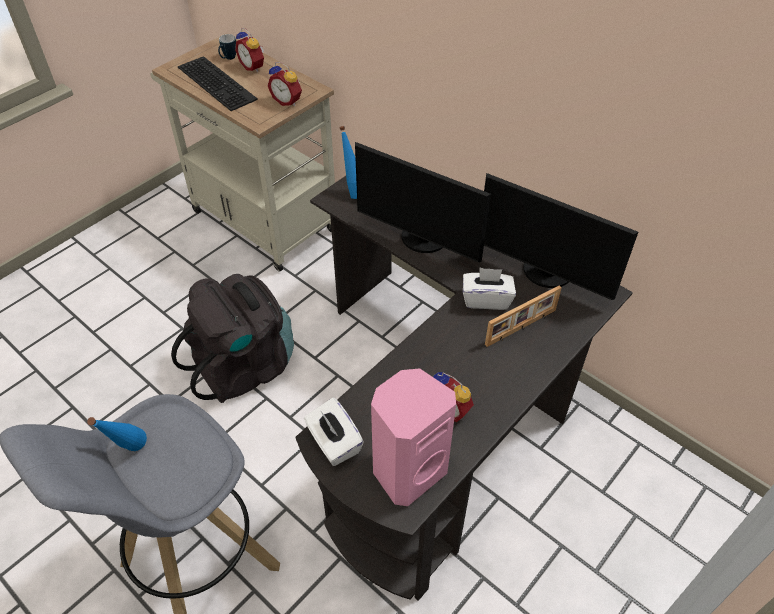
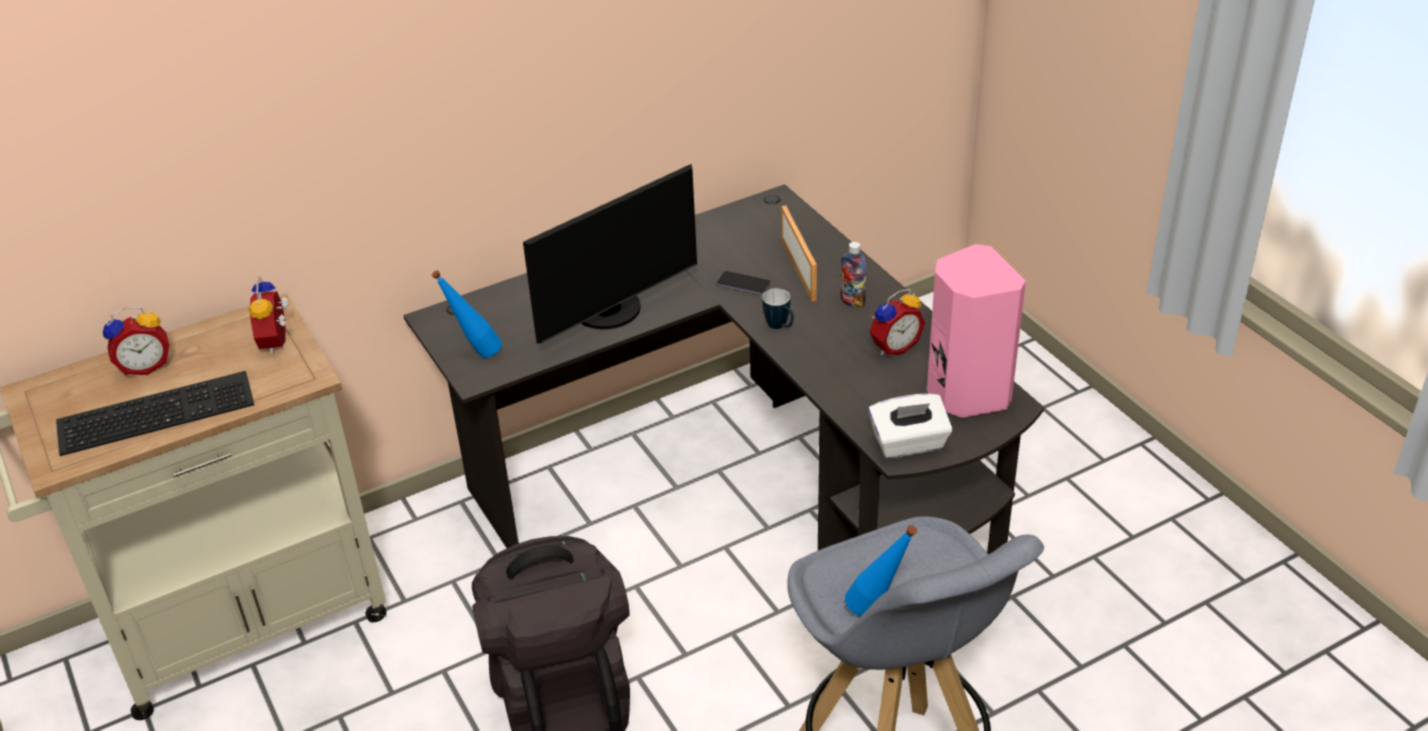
camera: 70 degrees left, 10 degrees down
(228, 59) = (91, 392): mug -> mug (780, 327)
(288, 101) = (278, 341): alarm clock -> alarm clock turned 120 degrees clockwise
(486, 299) = (743, 284): white tissue box -> phone
(496, 370) = (852, 301): none -> bottle
(546, 273) = (725, 232): monitor -> none

